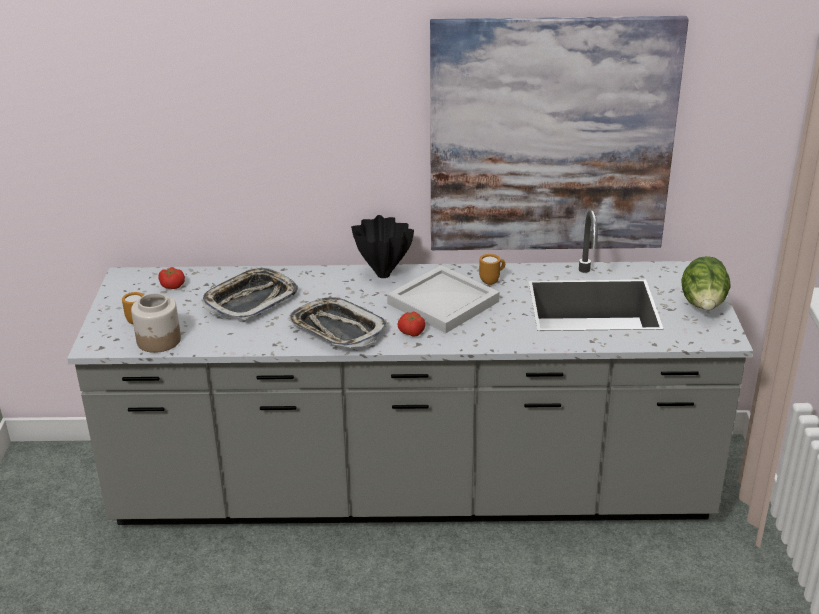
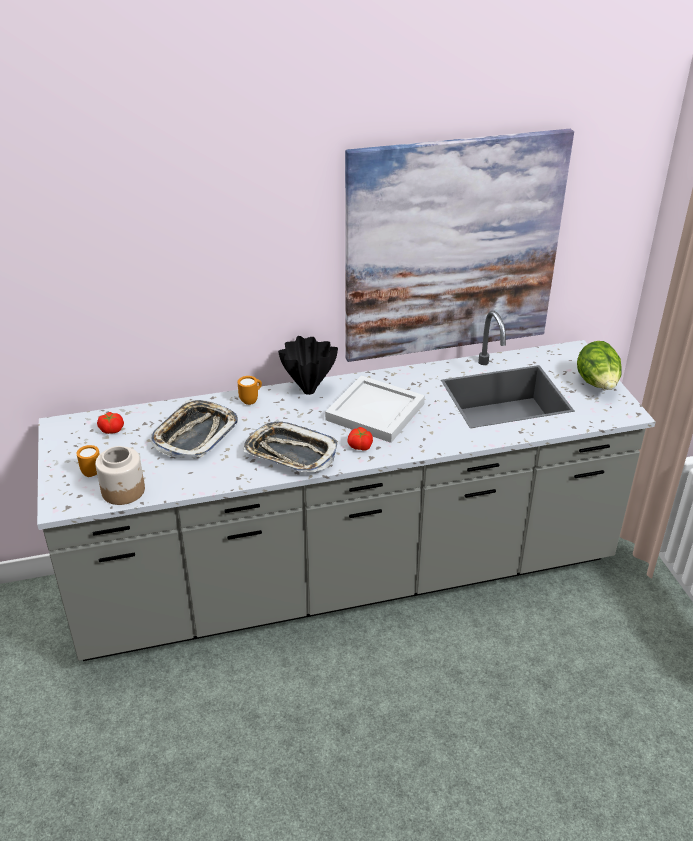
camera: 15 degrees left, 5 degrees up
(492, 281) = (409, 384): orange mug -> orange mug (251, 400)

